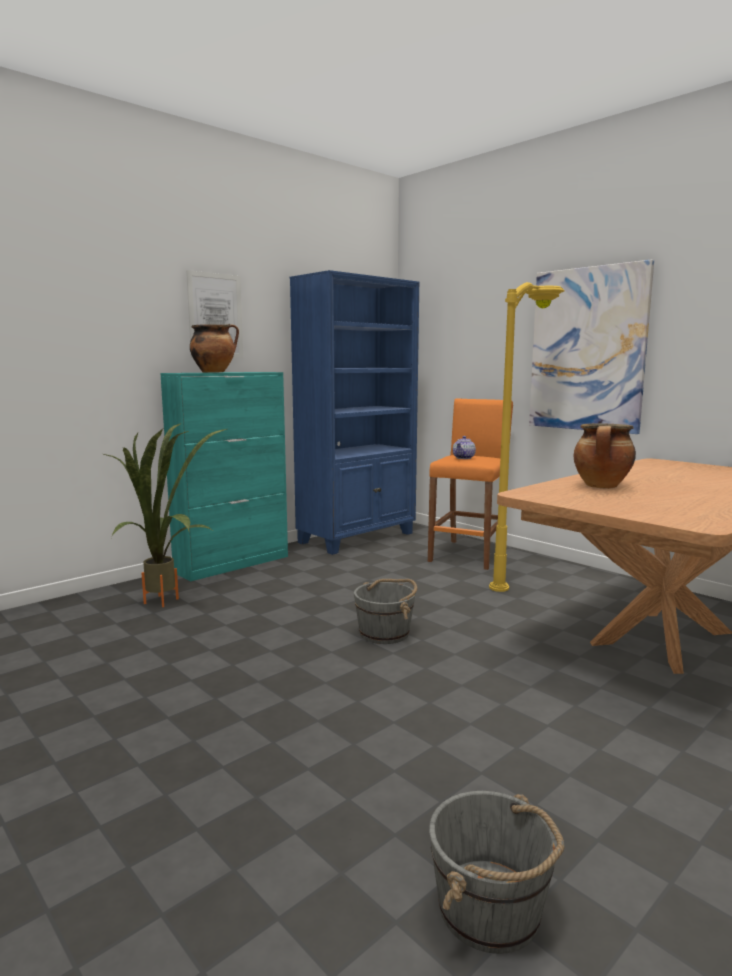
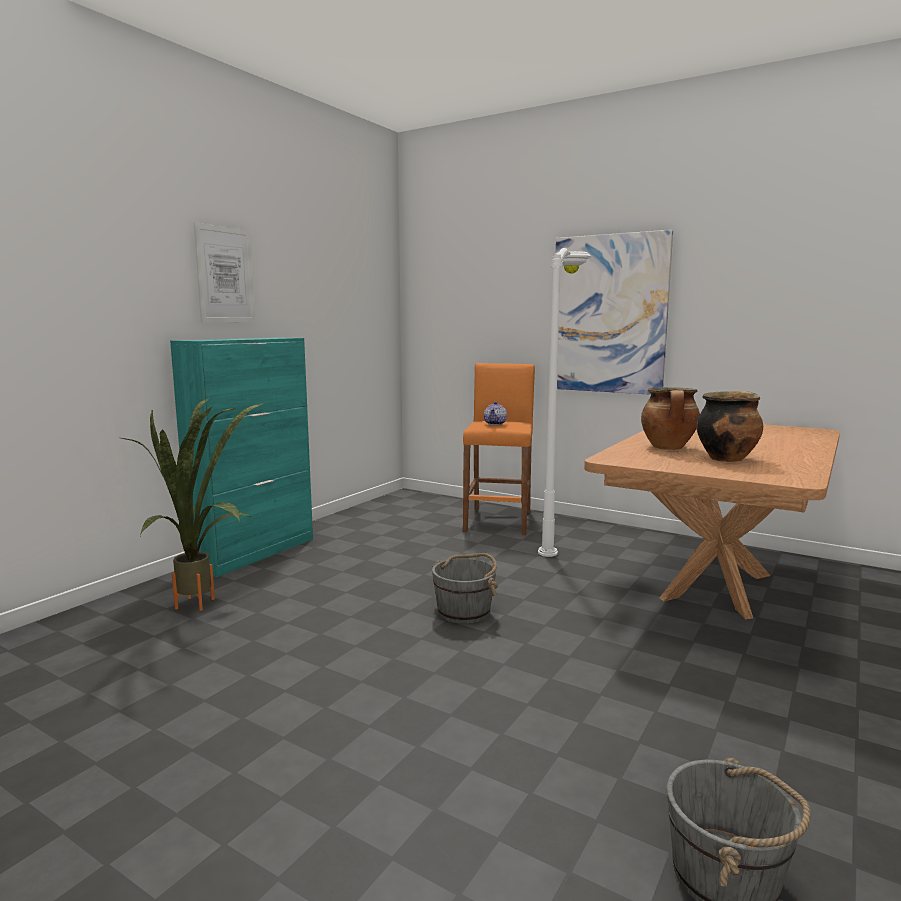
camera: 15 degrees left, 0 degrees up
(214, 372) = (232, 339): cooking pot -> cooking pot (726, 458)
(358, 538) = (377, 512): blue bookcase -> none
(521, 571) = (558, 534): yellow floor lamp -> white floor lamp

